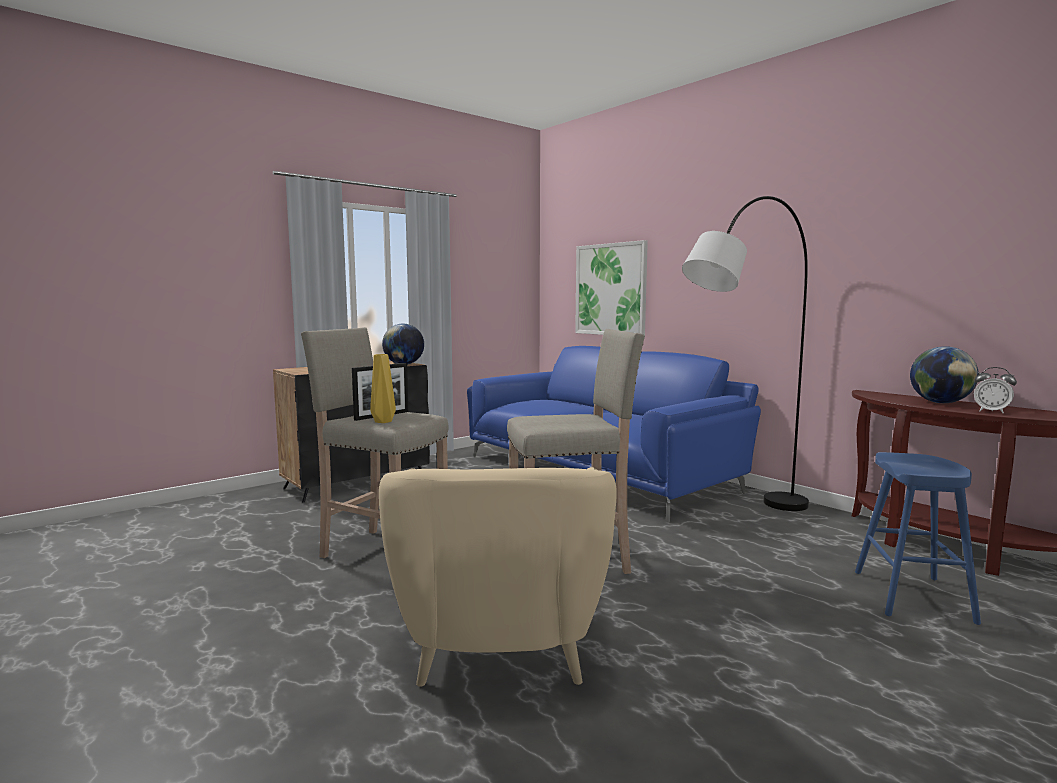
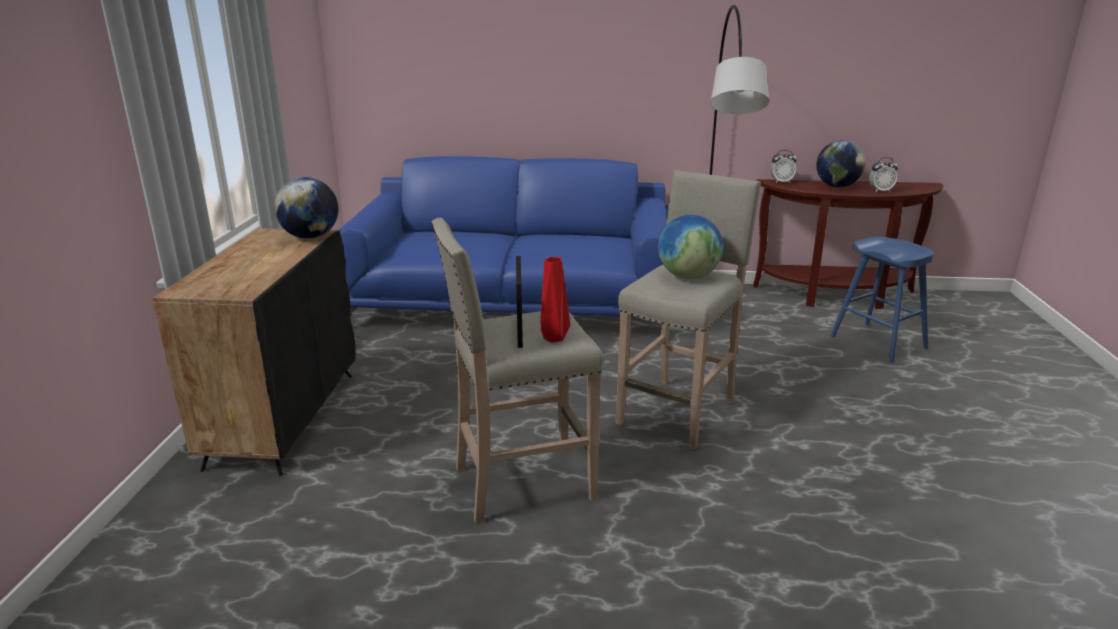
camera: 45 degrees left, 15 degrees up
(384, 422) = (555, 338): yellow vase -> red vase
(500, 645) = (779, 506): beige armchair -> none
(574, 420) = (688, 276): none -> globe
(610, 289) = (460, 81): picture -> none
(876, 393) = (781, 182): none -> alarm clock

